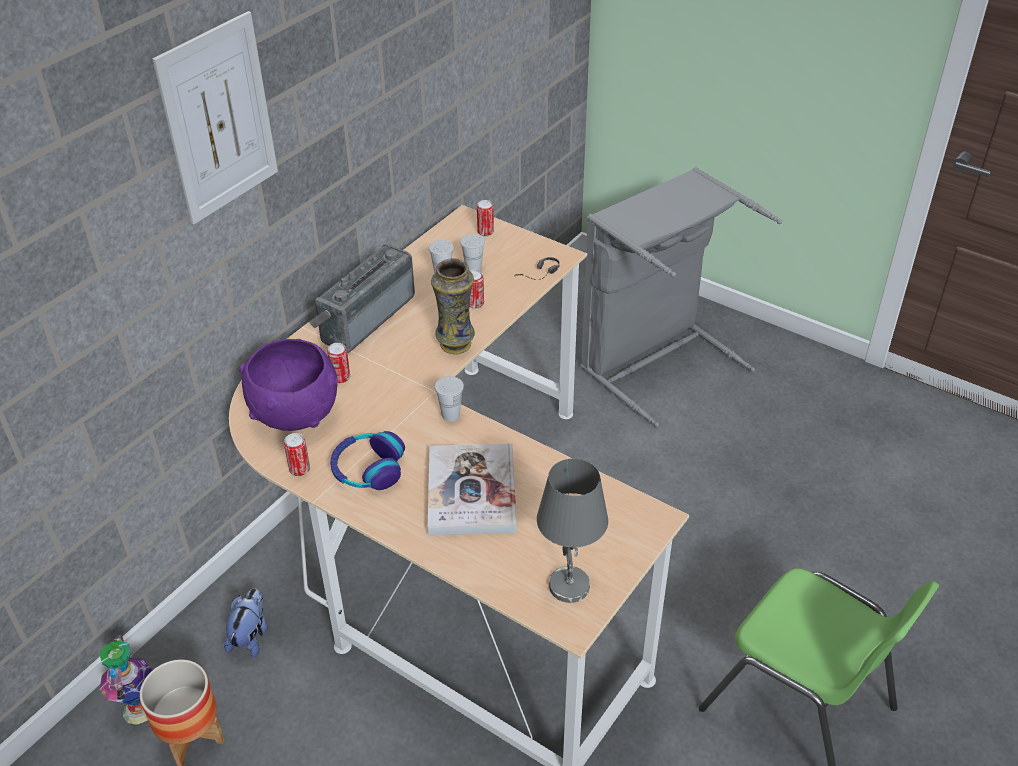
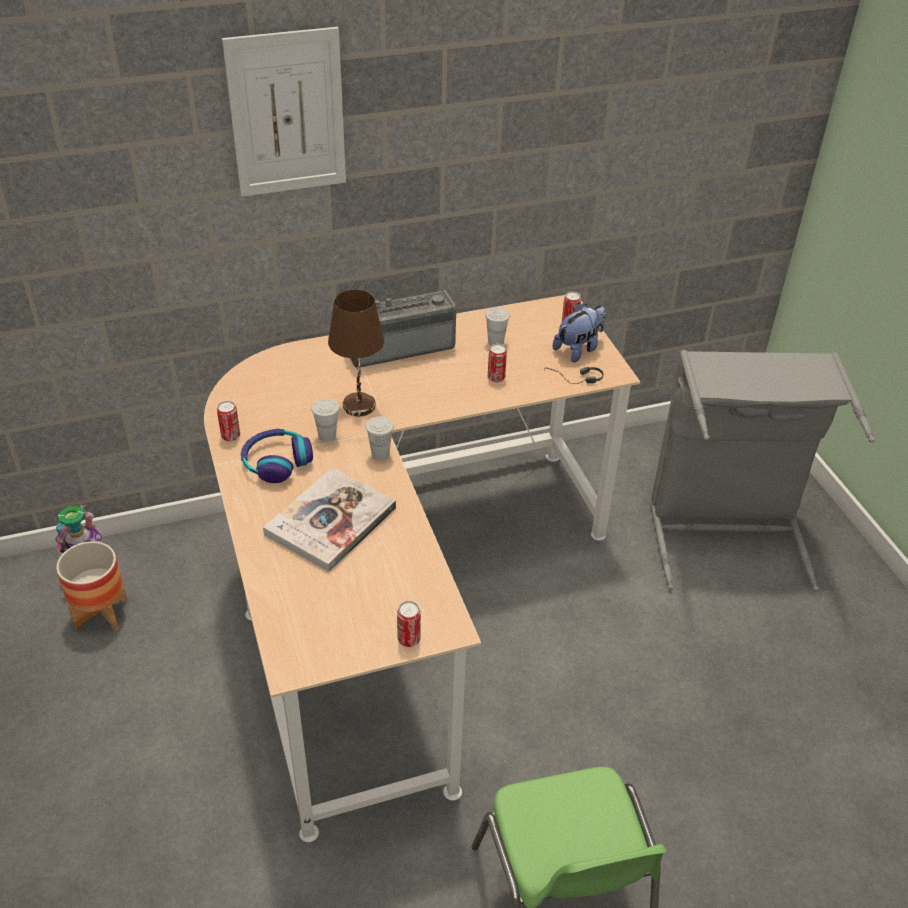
camera: 35 degrees right, 0 degrees up
(251, 636) = (201, 568): plush toy -> plush toy (579, 349)
(295, 414) = (271, 394): purple bowl -> none
(341, 378) = (331, 384): can -> can (409, 639)
(387, 384) = (360, 406): none -> brown table lamp
(455, 345) = (444, 402): vase -> none
(473, 269) = (526, 349): white cup -> white cup (327, 436)
(568, 585) = (321, 635): grey table lamp -> none

